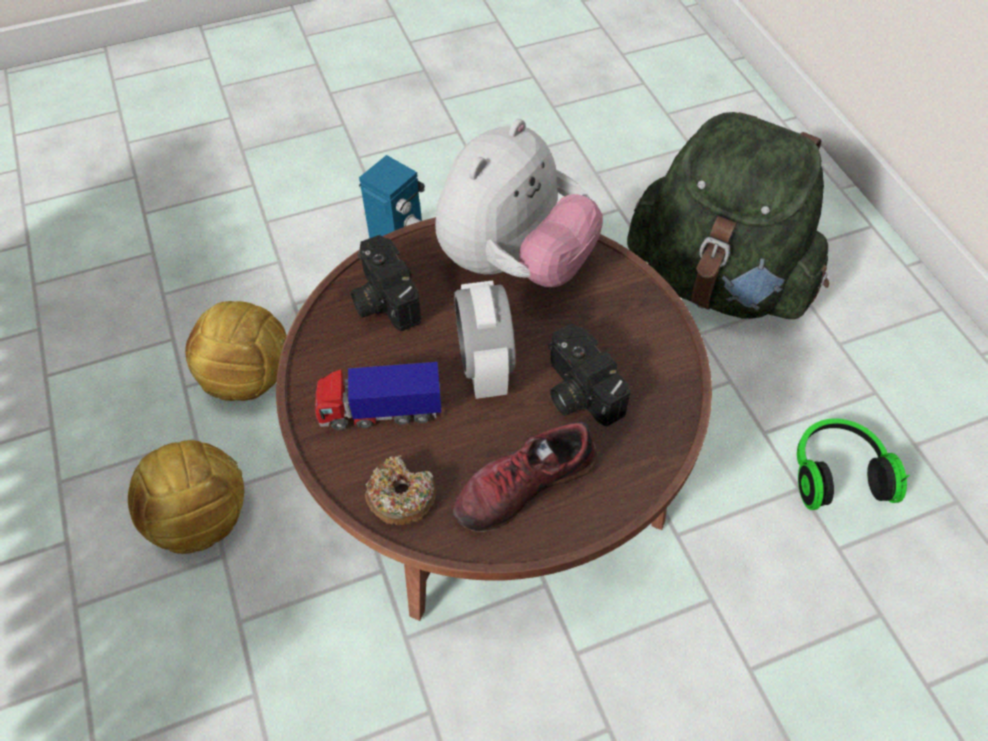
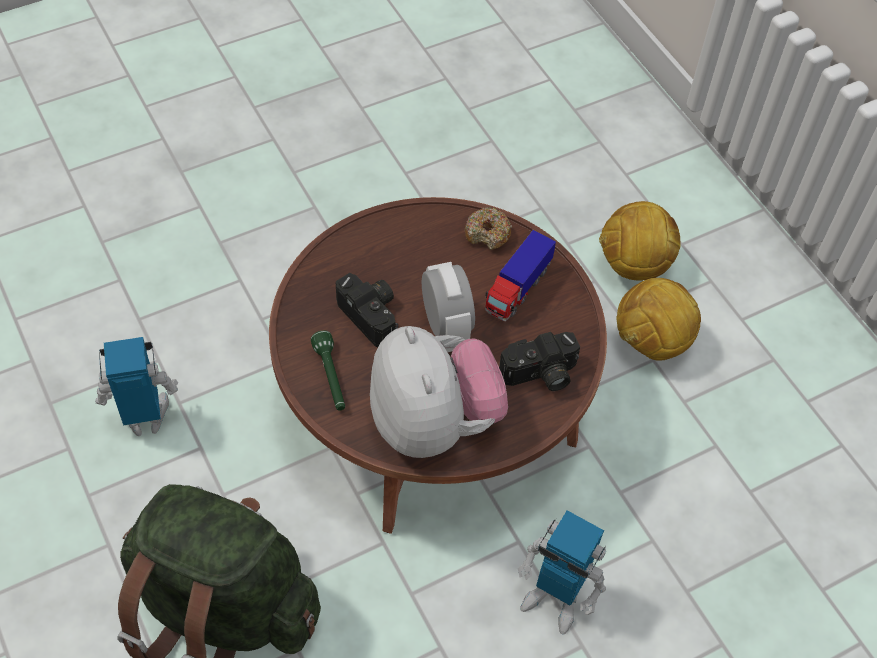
camera: 170 degrees right, 0 degrees up
(249, 377) = (663, 459): football -> football (633, 266)
(380, 412) = (517, 290): toy truck -> toy truck turned 135 degrees clockwise
(381, 299) = (540, 375): camera -> camera turned 105 degrees clockwise
(514, 264) = (433, 423): plush toy -> plush toy turned 135 degrees clockwise
(523, 483) = (406, 250): shoe -> none
(630, 320) = (331, 377): none -> green flashlight
(836, 472) = (145, 418): headphones -> toy robot

